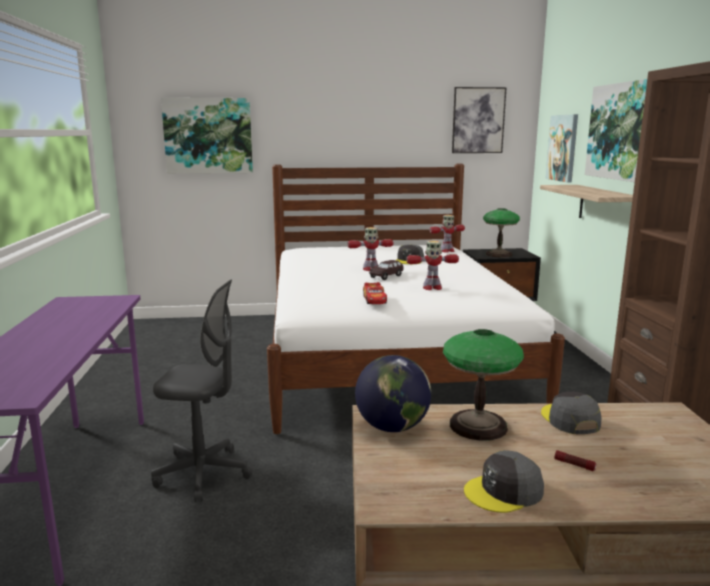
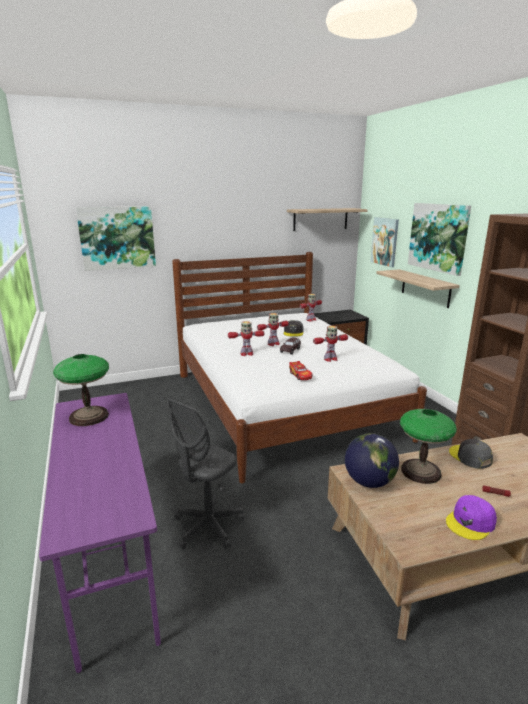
camera: 15 degrees left, 5 degrees up
(203, 474) = (208, 527): grey office chair -> grey office chair turned 135 degrees clockwise
(326, 276) = (246, 354): none -> toy robot
(478, 120) = (320, 219): picture -> shelf
(499, 254) = (340, 317): table lamp -> table lamp (89, 416)
(504, 491) = (471, 522): grey cap -> purple cap

